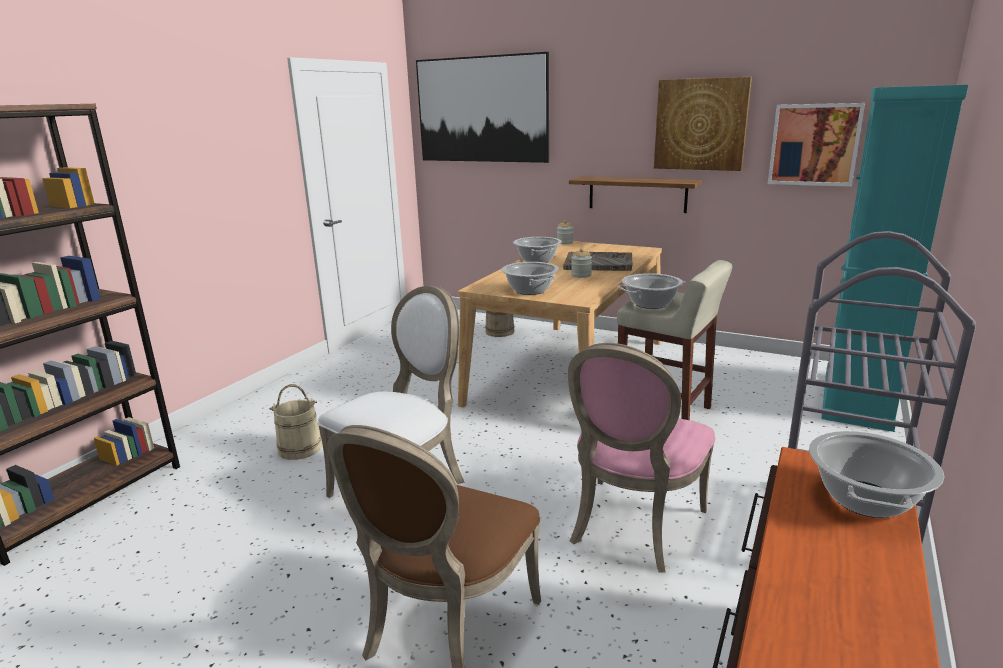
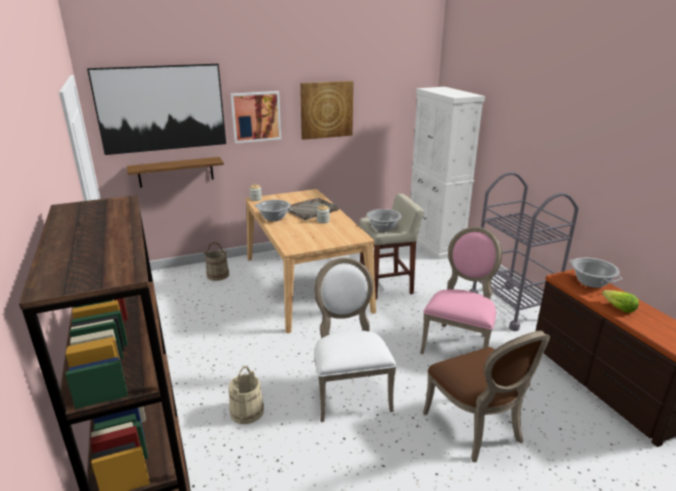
camera: 50 degrees left, 5 degrees up
(529, 290) = (323, 240): cooking pot -> none
(632, 527) = (459, 343): pink chair -> pink chair turned 135 degrees counterclockwise
(637, 194) = (291, 157): shelf -> shelf (176, 172)
(812, 563) = (618, 308): none -> lettuce
(814, 145) = (385, 117): picture -> picture (256, 116)
(856, 399) = (435, 244): turquoise cabinet -> white cabinet

